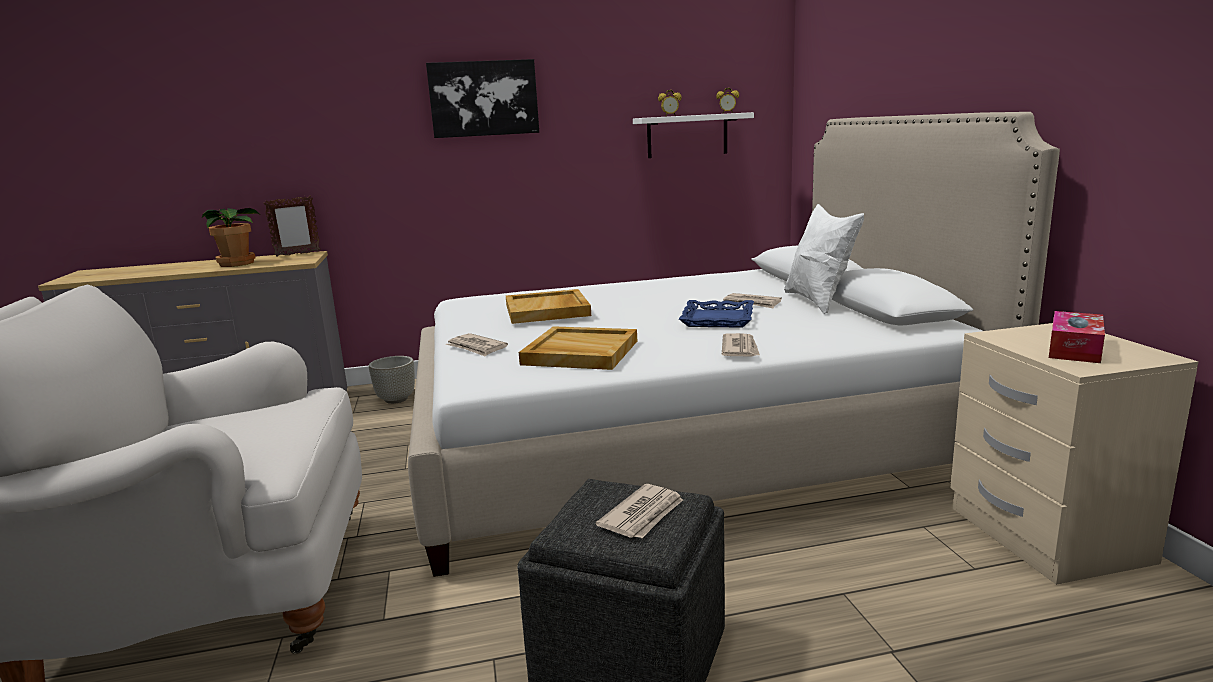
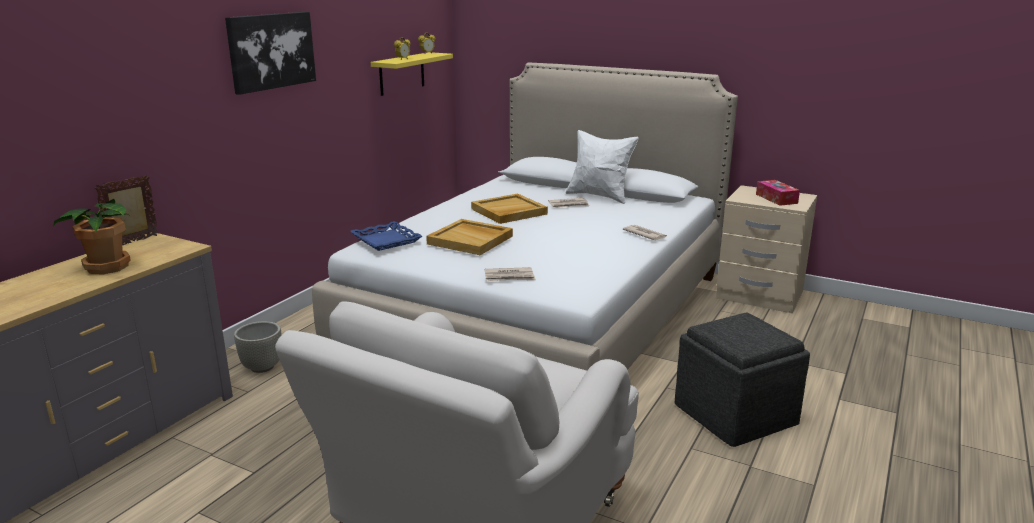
camera: 50 degrees left, 5 degrees up
(297, 254) = (134, 242): picture frame -> picture frame turned 150 degrees counterclockwise
(579, 353) = (578, 261): beige tray -> beige tray (508, 212)
(643, 515) = (750, 329): newspaper -> none
(687, 135) = (402, 73): white shelf -> yellow shelf
(717, 319) = (583, 220): blue tray -> blue tray (385, 240)

